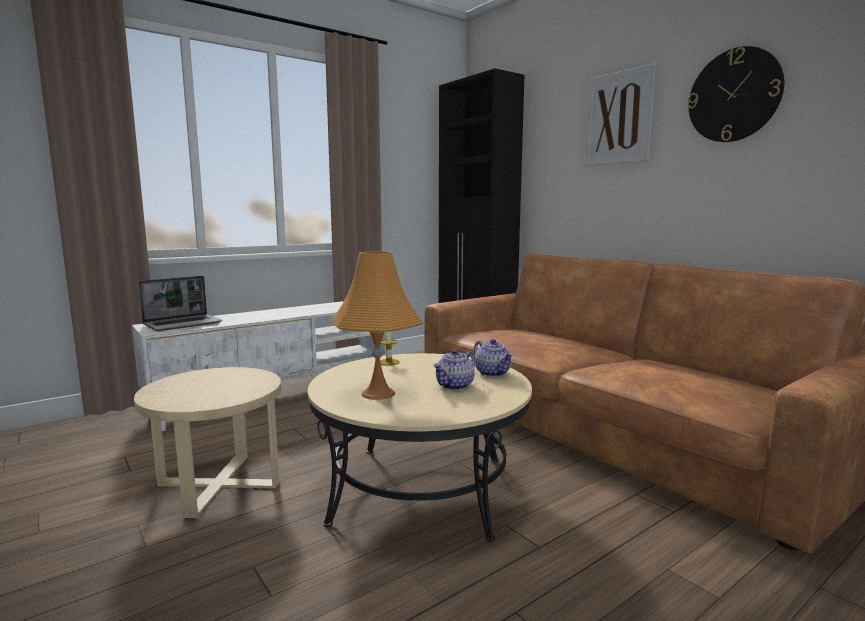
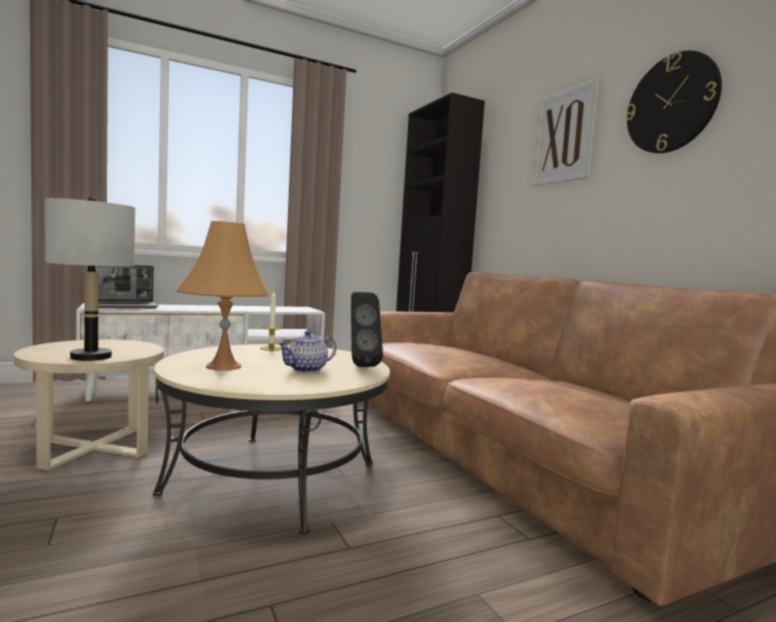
camera: 10 degrees right, 5 degrees down
(223, 397) = (91, 357): none -> grey table lamp
(493, 373) = (360, 365): teapot -> black speaker

